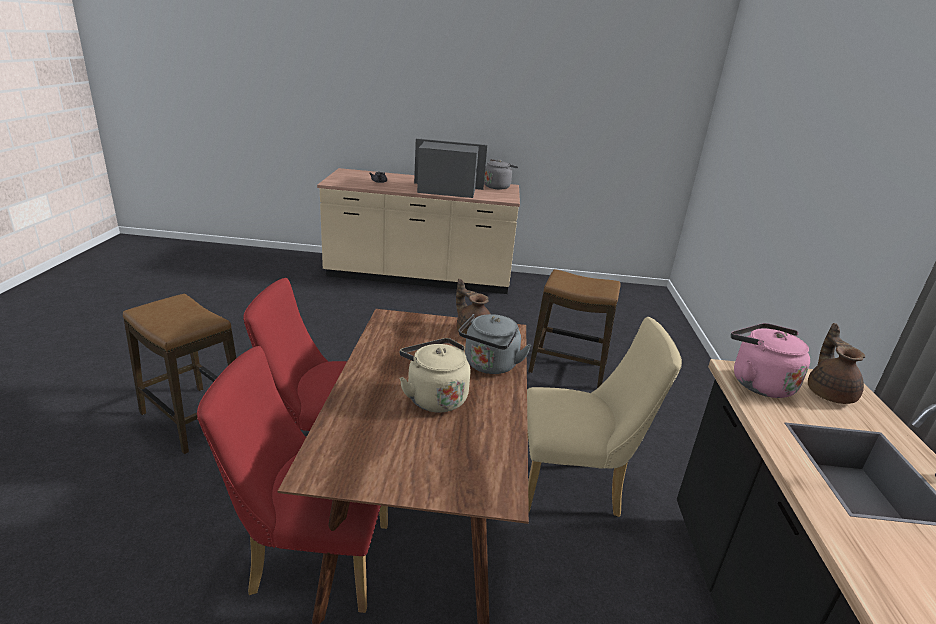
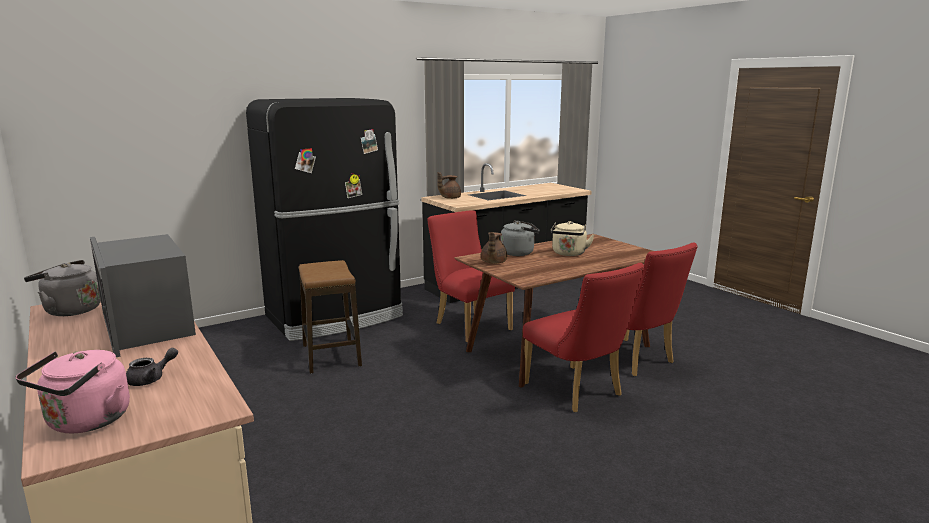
camera: 125 degrees left, 10 degrees down
(194, 419) = (660, 460): stool -> none
(576, 485) = (469, 325): beige chair -> red chair
(682, 405) = (336, 317): none -> black fridge
(758, 383) = (464, 203): pink kettle -> pink kettle (85, 422)

